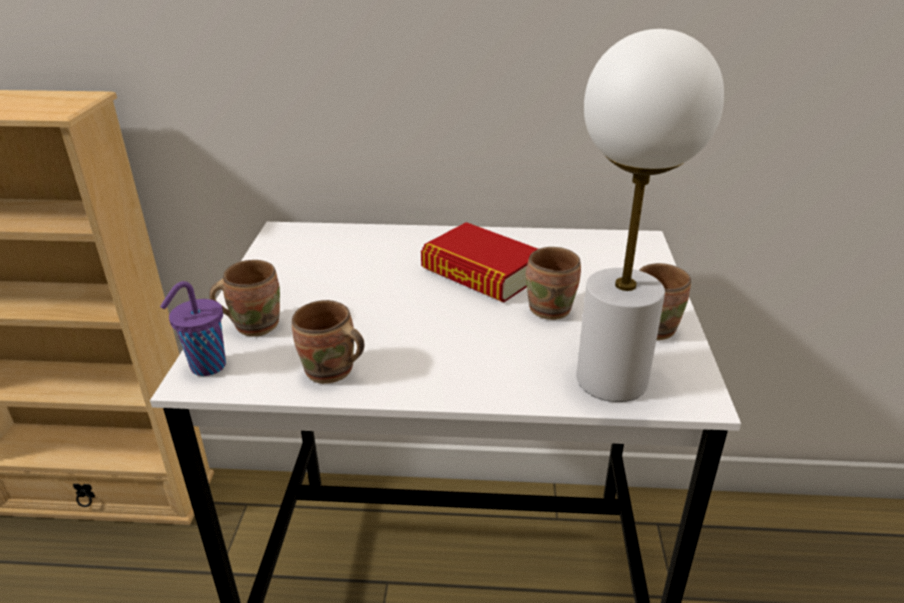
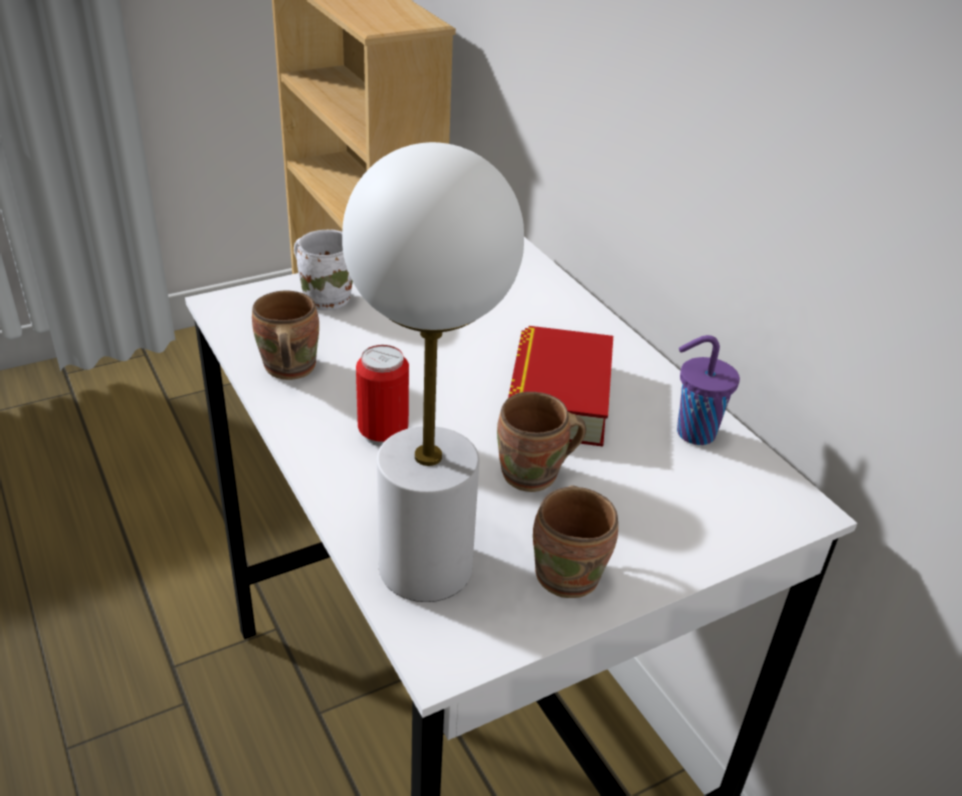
camera: 55 degrees right, 5 degrees up
(206, 367) = (245, 302): purple cup -> purple cup (693, 433)
(254, 324) = (327, 298): brown mug -> white mug
(457, 352) = (383, 434): none -> can

